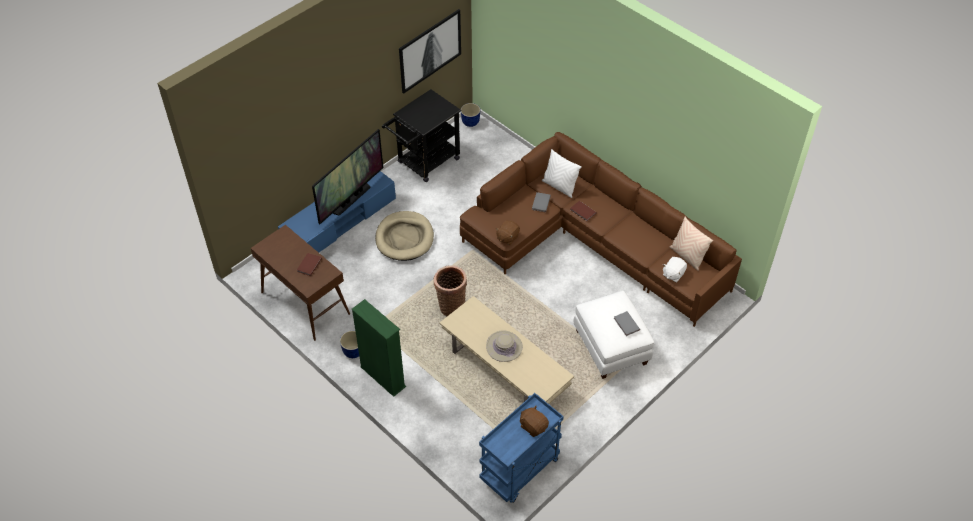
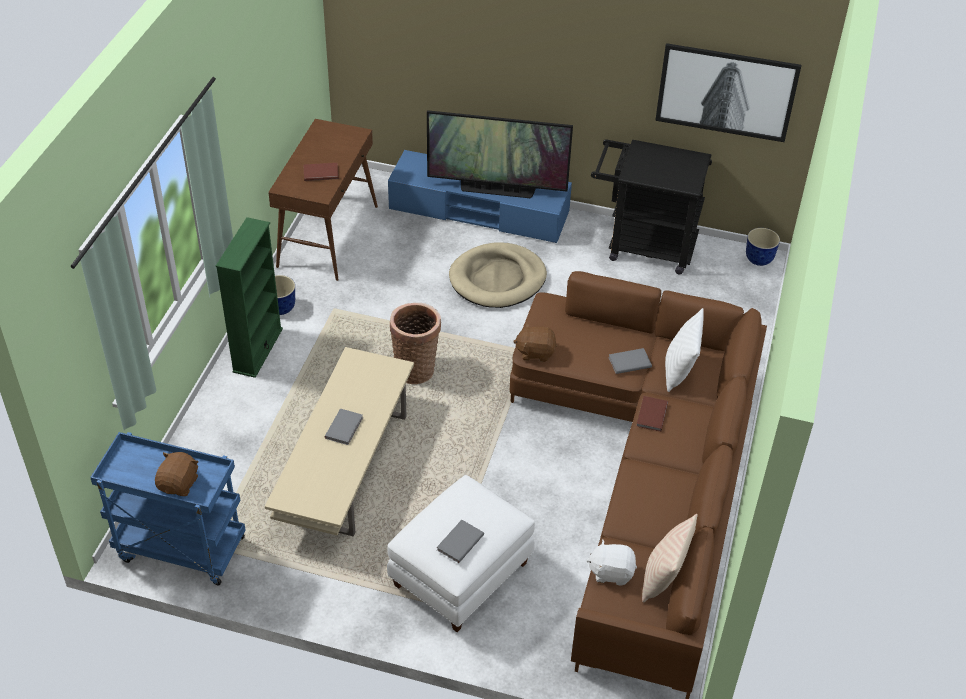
camera: 60 degrees right, 5 degrees down
(504, 346) = (345, 427): beige hat -> grey book

